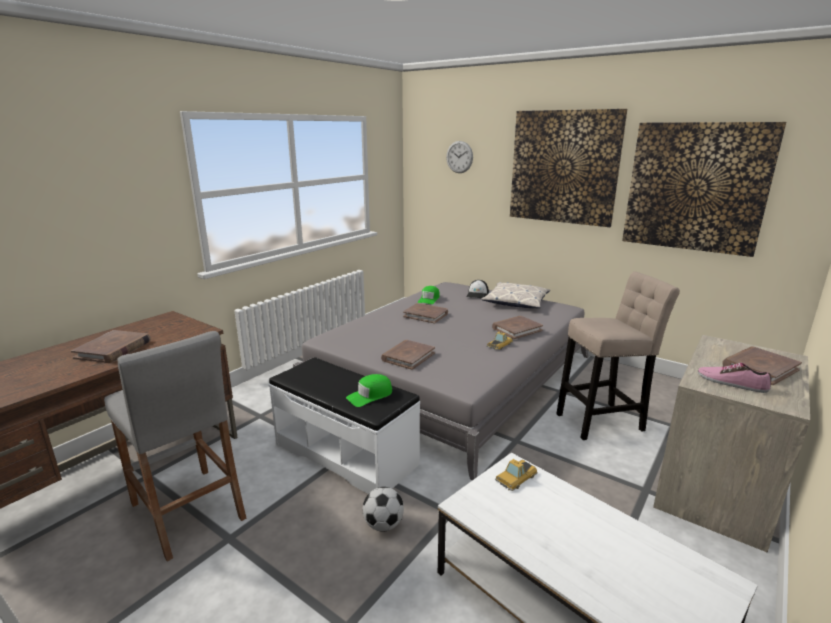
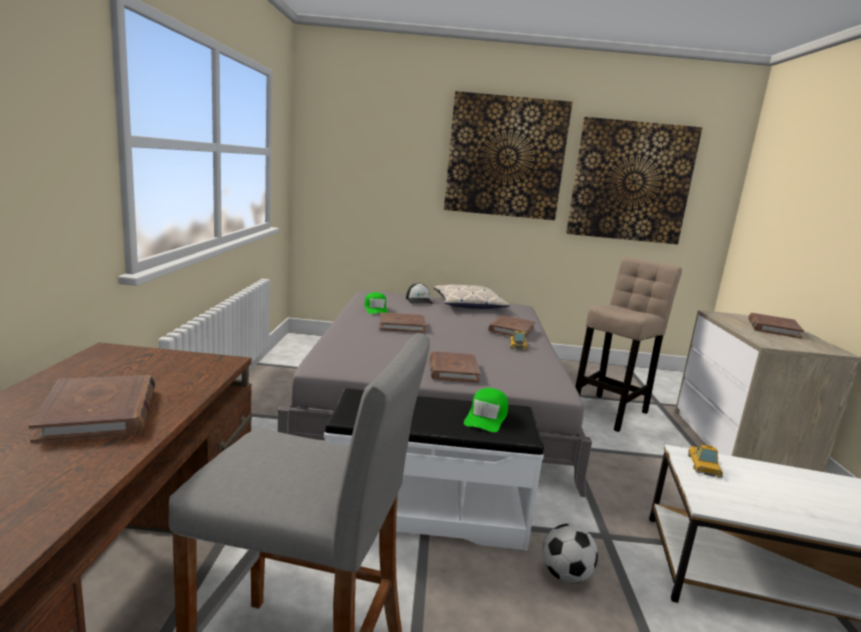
camera: 35 degrees left, 5 degrees down
(459, 157) = (377, 138): wall clock -> none
(731, 383) = (781, 340): shoe -> none

